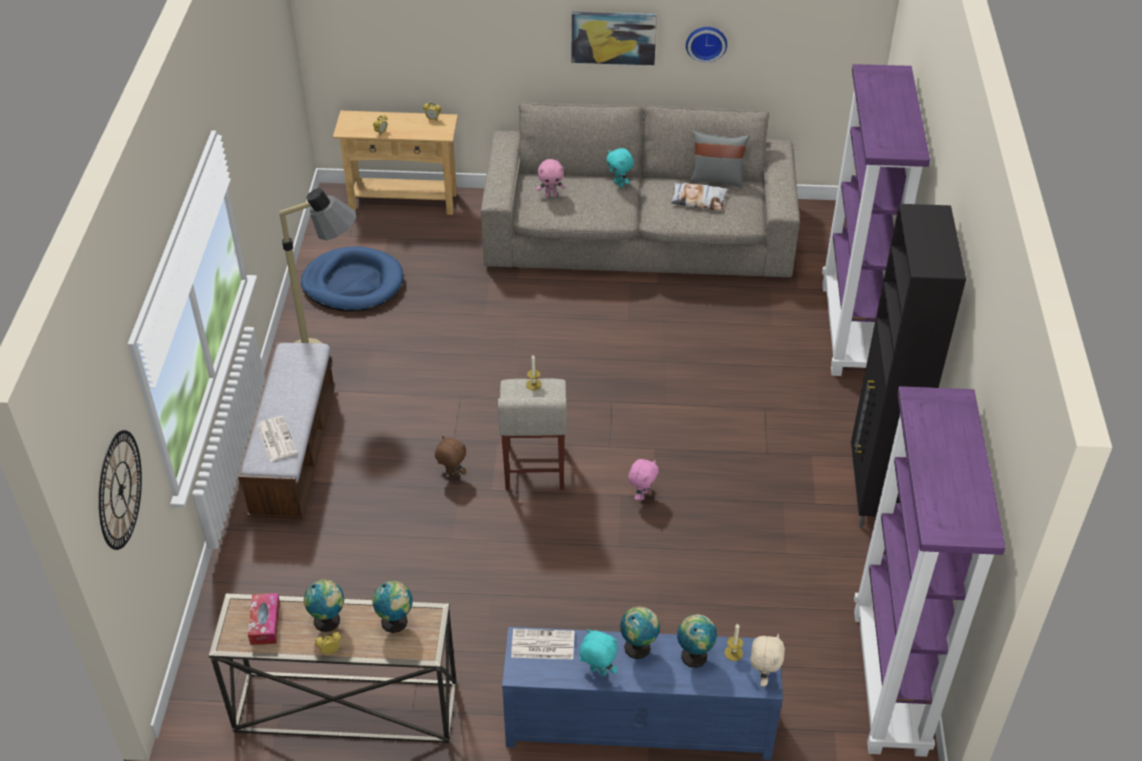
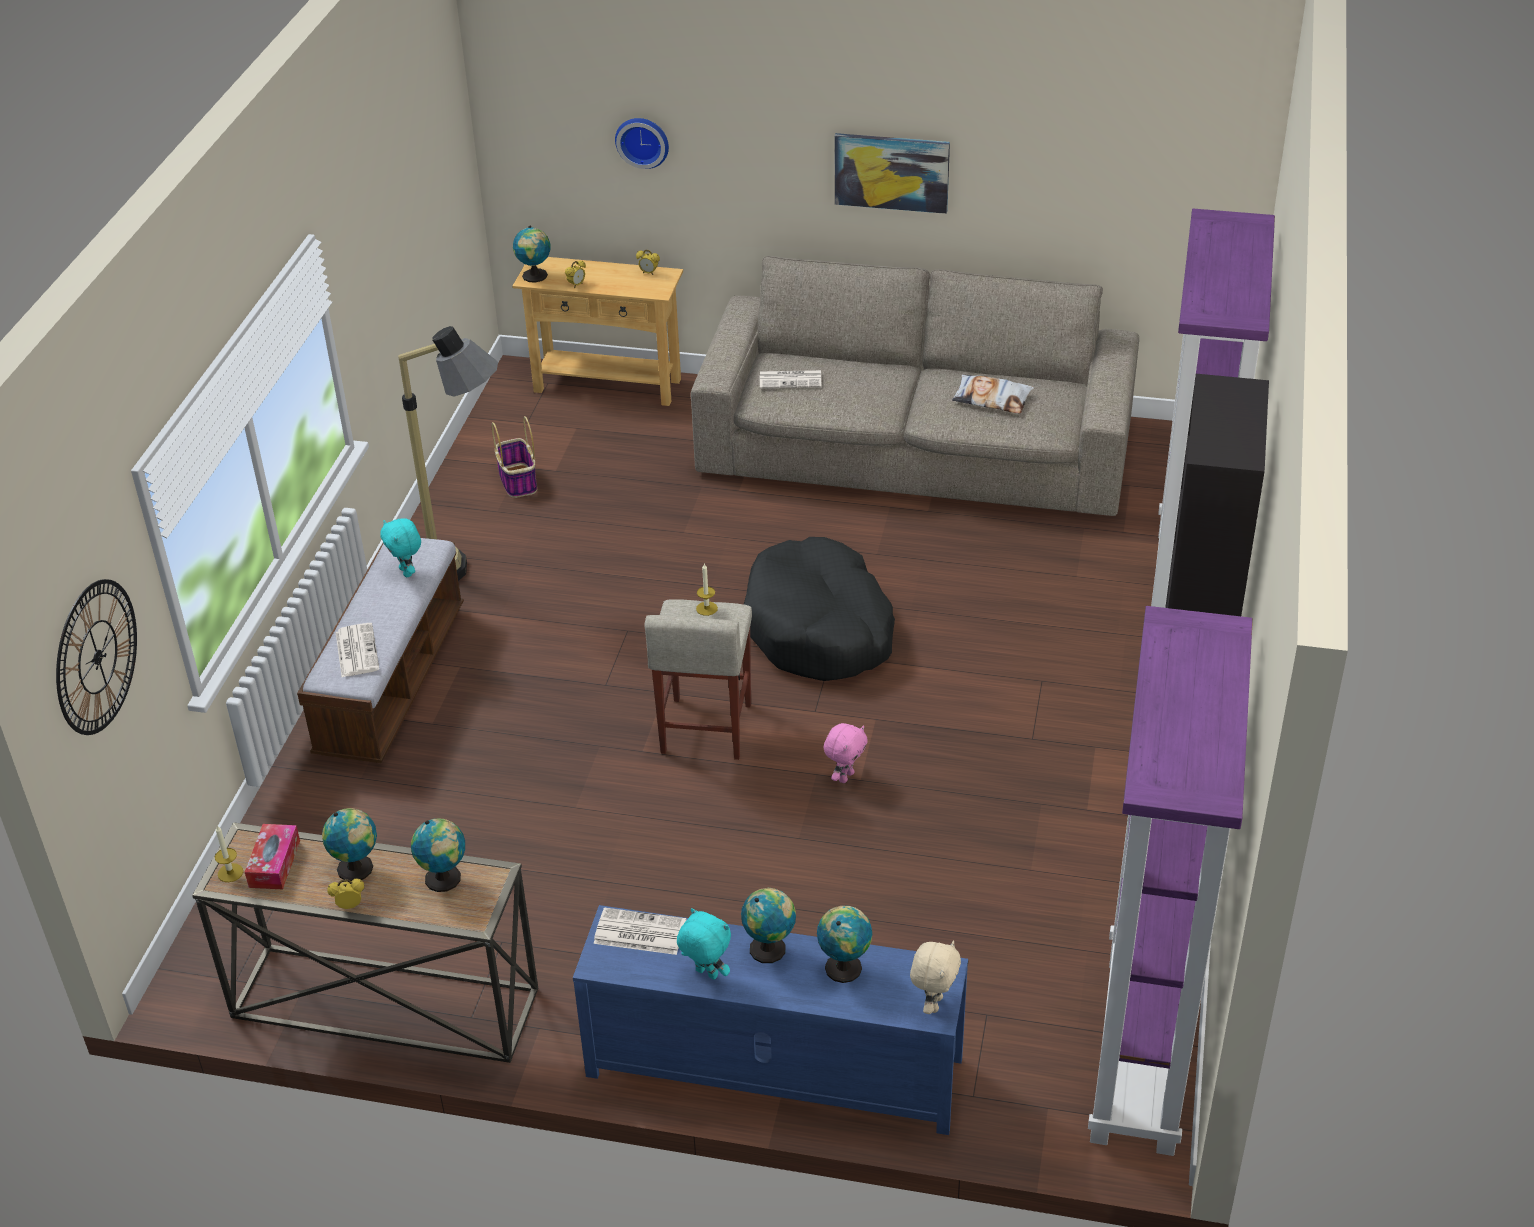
camera: 10 degrees right, 5 degrees down
(348, 128) = (535, 277): none -> globe
(353, 283) = (517, 481): blue dog bed -> basket
(452, 474) = (593, 726): brown plush toy -> none
(551, 195) = (791, 380): pink plush toy -> newspaper
(599, 382) = (819, 629): none -> black dog bed
(619, 184) = (888, 372): turquoise plush toy -> turquoise plush toy (407, 572)
(706, 42) = (1018, 185): wall clock -> wall clock (643, 141)
(716, 179) = (1023, 375): grey pillow -> none
(733, 653) = (899, 969): candle -> candle (230, 873)

